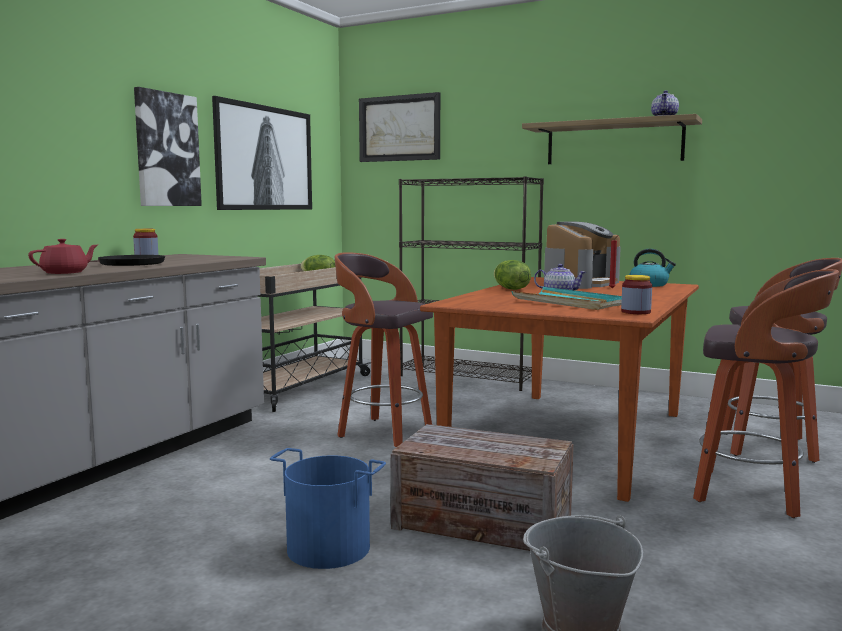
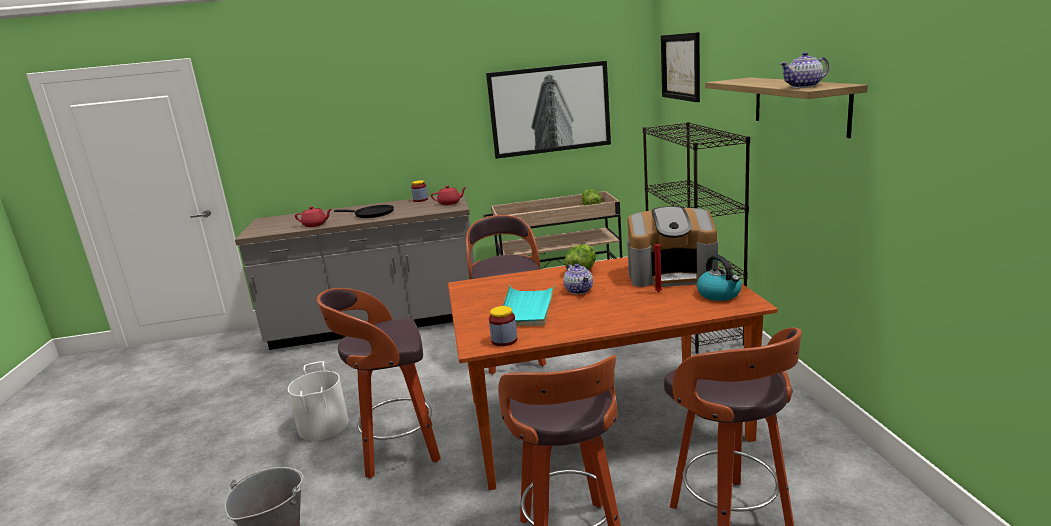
camera: 55 degrees right, 10 degrees up
(166, 149) = (447, 121): picture -> none
(212, 256) = (450, 203): none -> red teapot
(328, 548) = (322, 426): blue bucket -> white bucket
(482, 521) = (398, 452): crate -> stool

